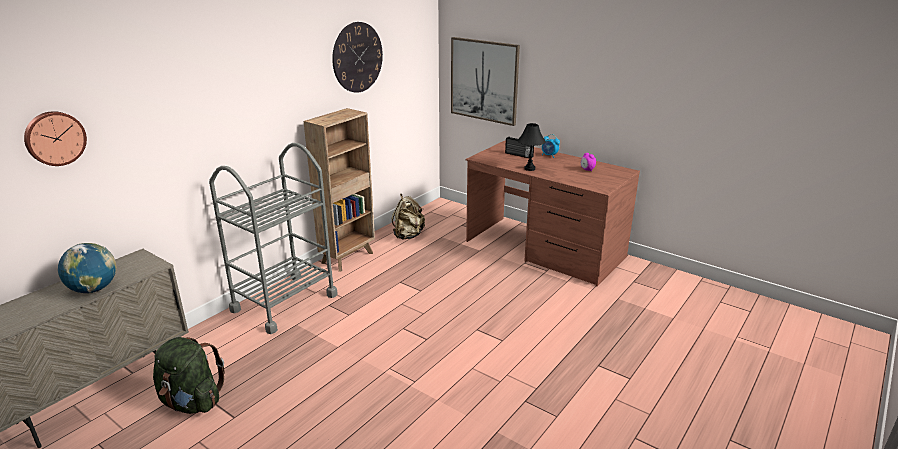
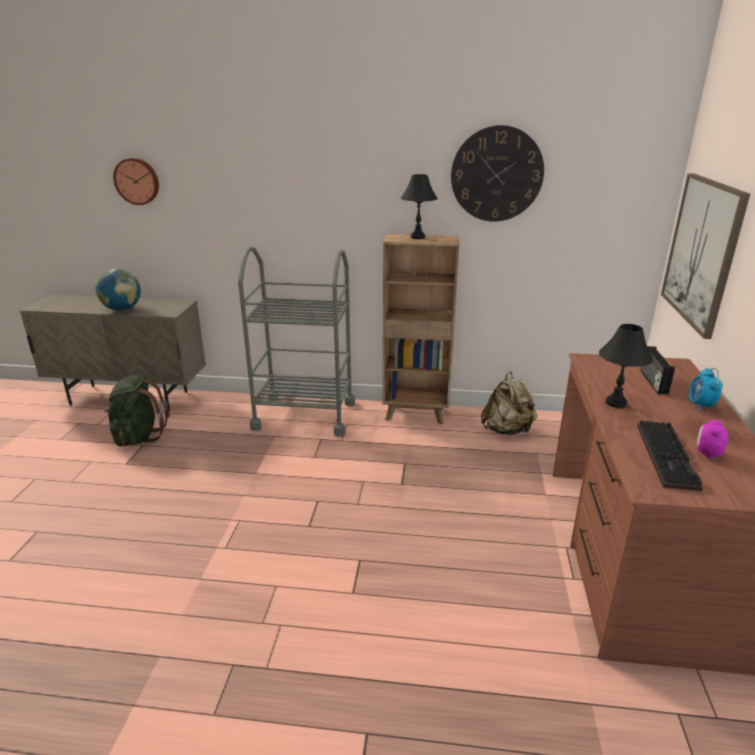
camera: 60 degrees right, 0 degrees up
(332, 116) = (417, 237): none -> black table lamp
(583, 177) = (669, 457): none -> keyboard

